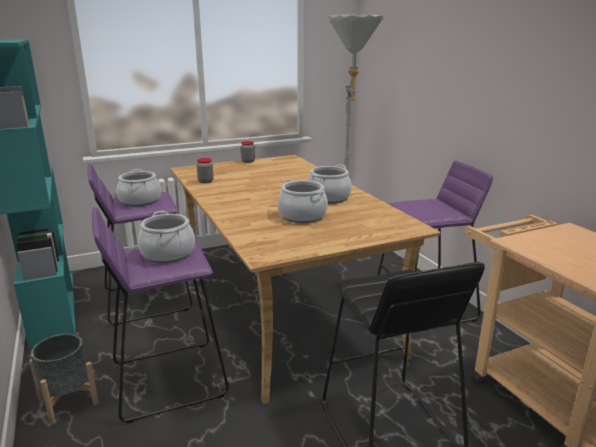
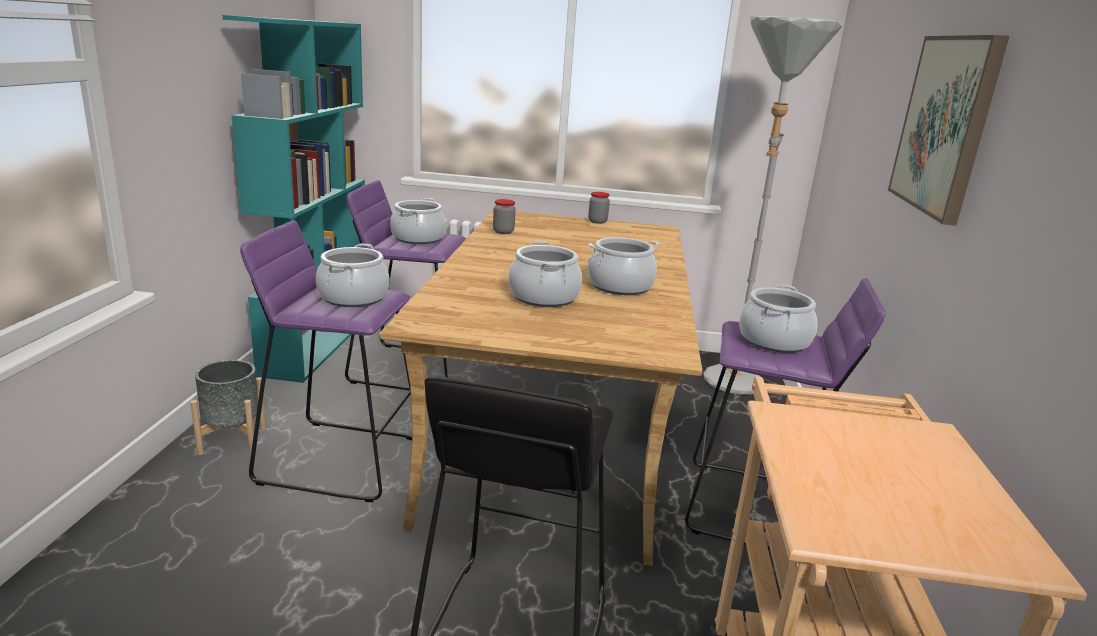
camera: 30 degrees right, 0 degrees up
(425, 207) = (773, 341): none -> cooking pot
(498, 70) = (946, 125): none -> picture

